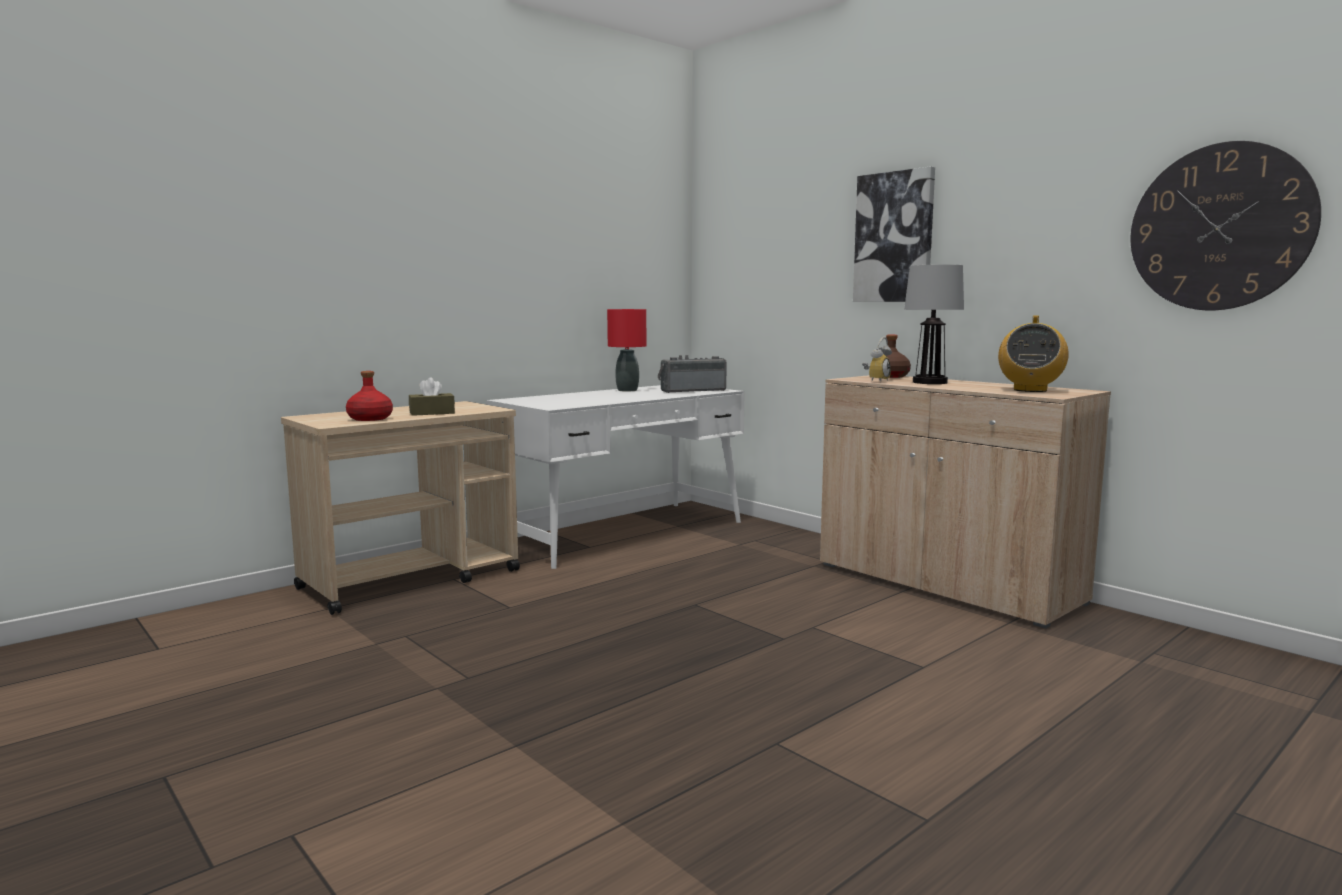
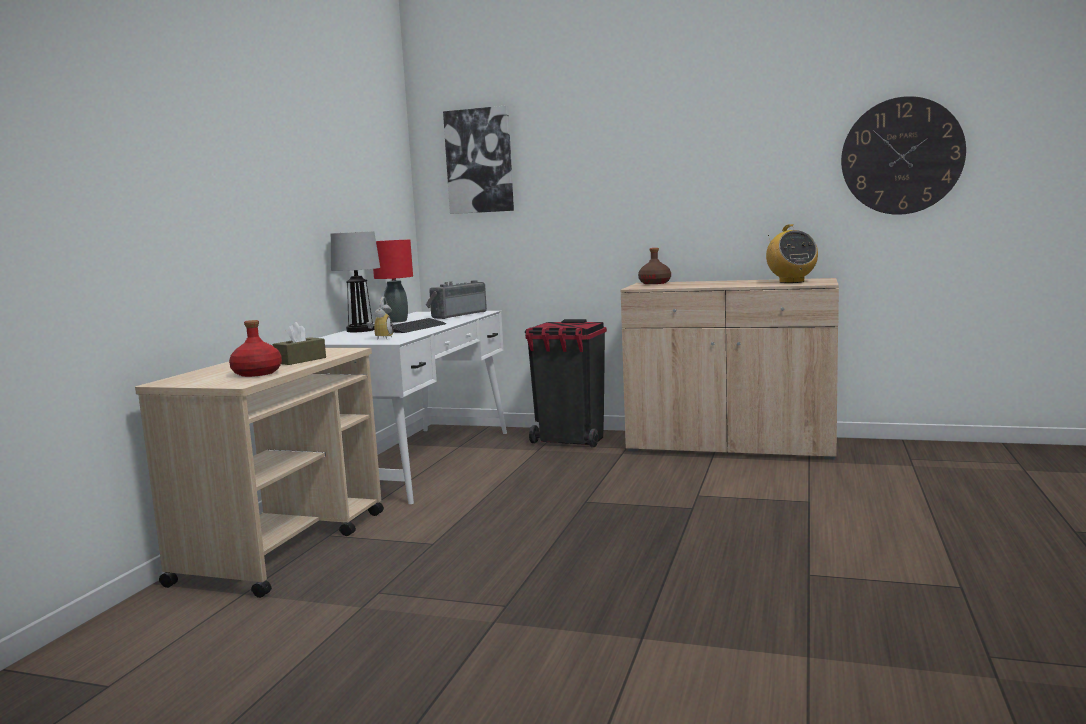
camera: 30 degrees left, 0 degrees up
(616, 398) = (416, 328): none -> keyboard
(785, 542) = (570, 441): none -> black trash can
(876, 381) = (664, 287): alarm clock -> alarm clock (381, 338)
(894, 237) = (640, 166): picture -> picture (479, 161)
(929, 382) = (705, 284): table lamp -> table lamp (361, 330)

